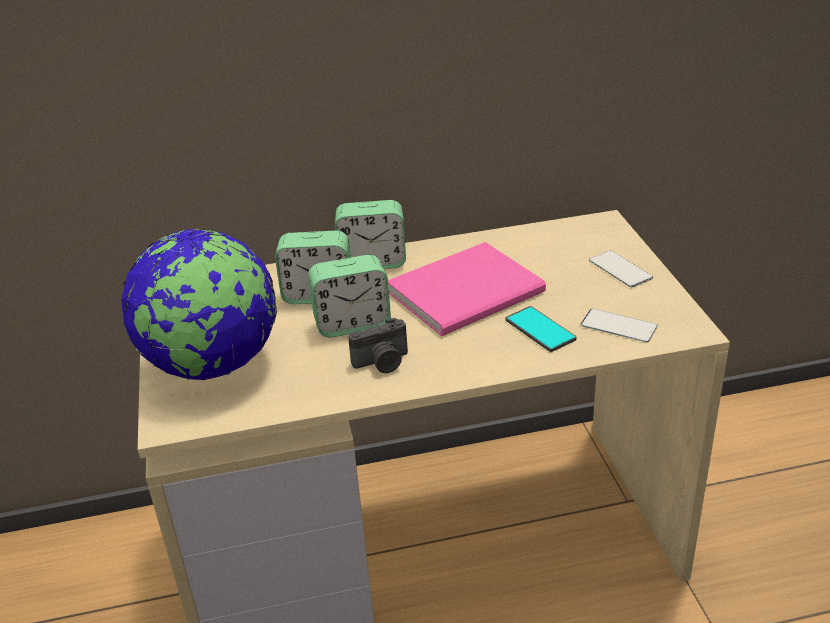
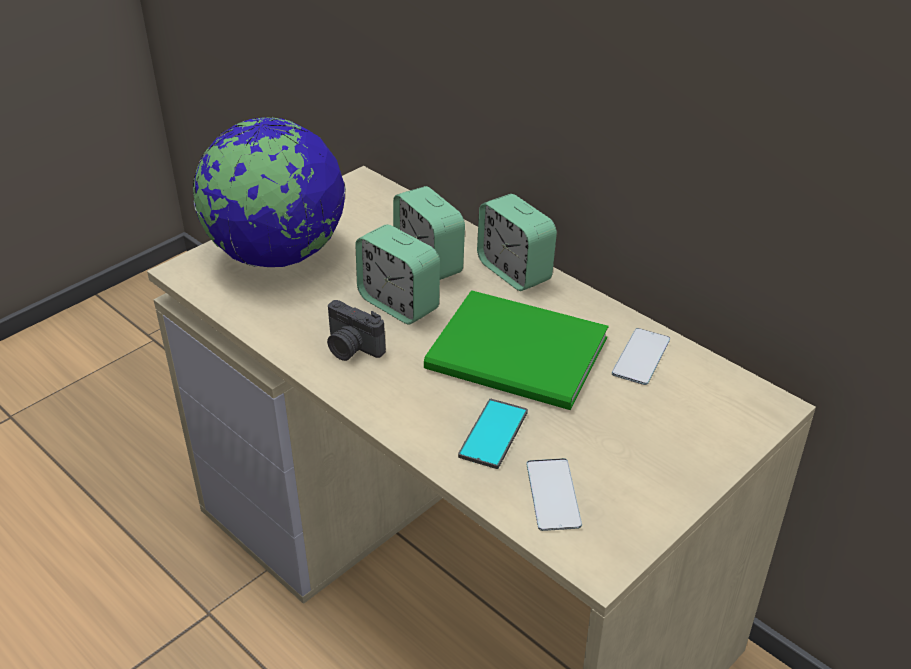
camera: 55 degrees right, 5 degrees up
(471, 292) = (520, 357): pink book -> green book
(620, 269) = (675, 456): phone -> phone (641, 357)

